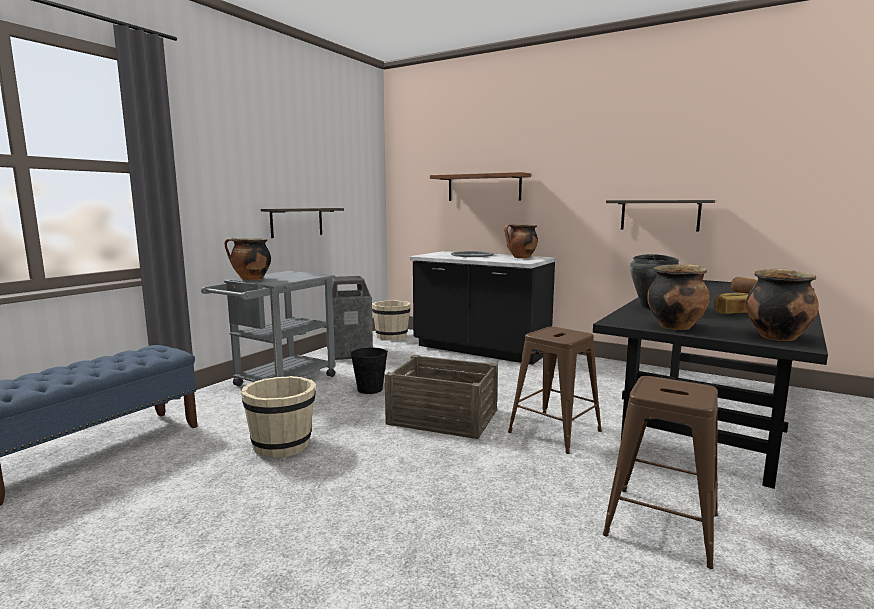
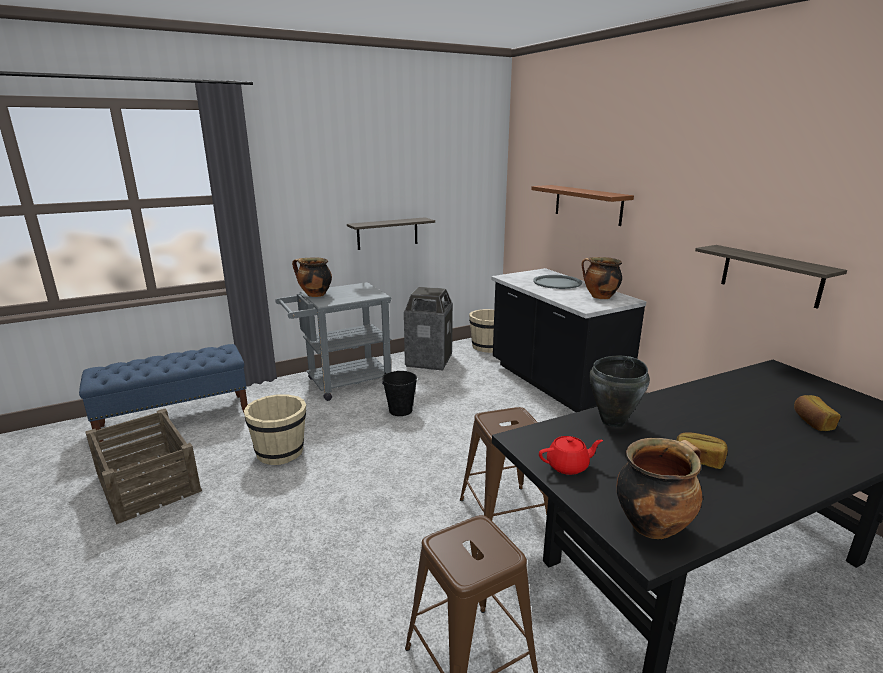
camera: 30 degrees right, 10 degrees up
(443, 417) = (424, 462): crate -> crate (147, 483)
(675, 326) = (568, 466): cooking pot -> red teapot

